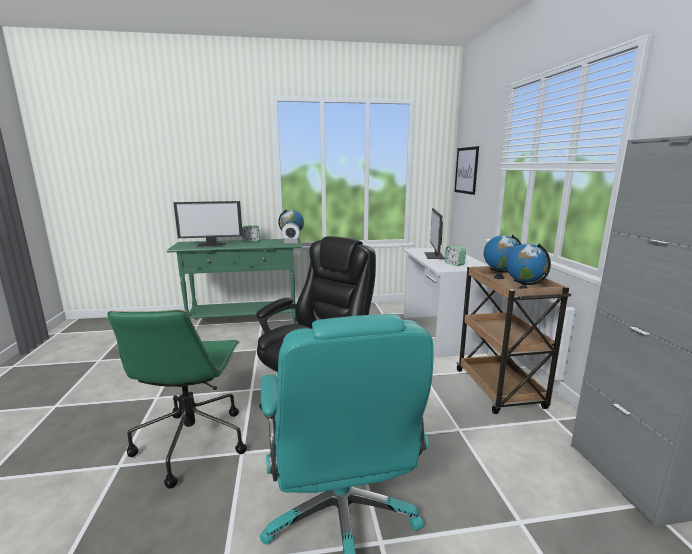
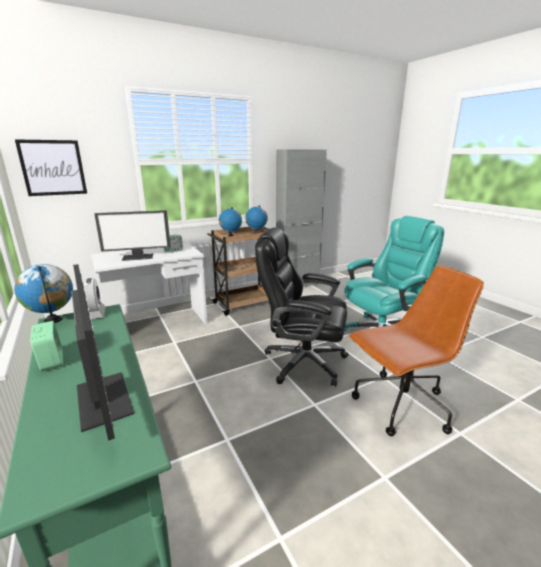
camera: 110 degrees left, 5 degrees up
(192, 441) = (400, 406): green office chair -> brown office chair

